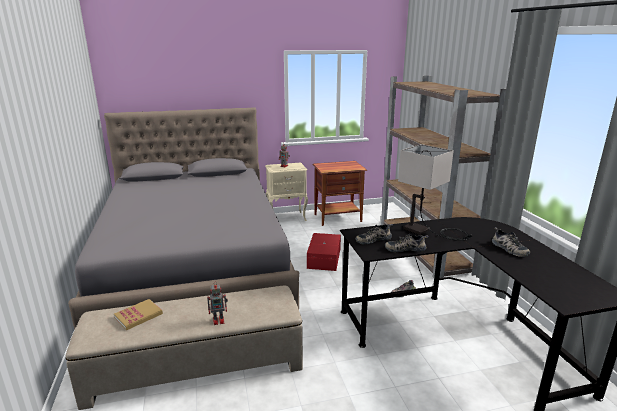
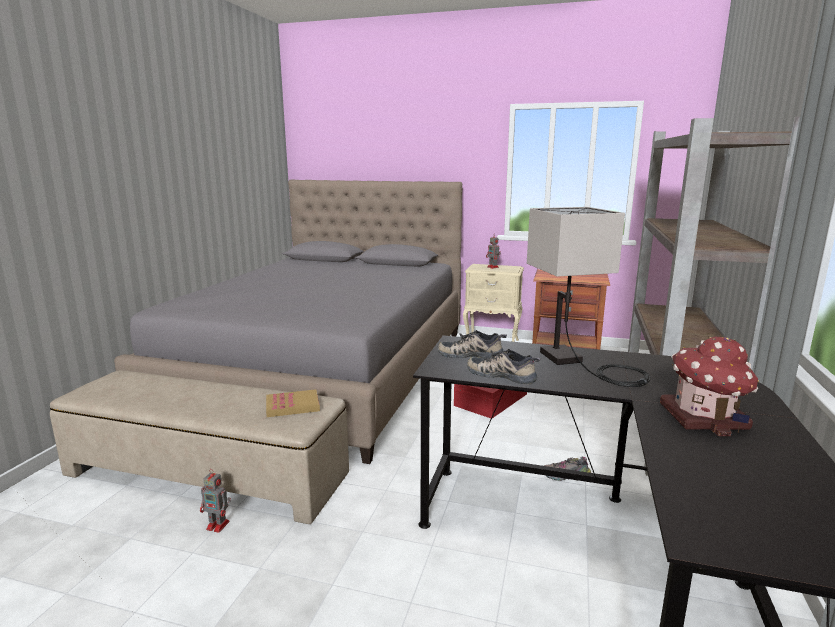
camera: 30 degrees right, 5 degrees down
(138, 316) = (150, 385): book -> book (292, 406)
(219, 320) = (213, 412): toy robot -> toy robot (219, 525)
(508, 248) = (705, 417): shoe -> toy house

